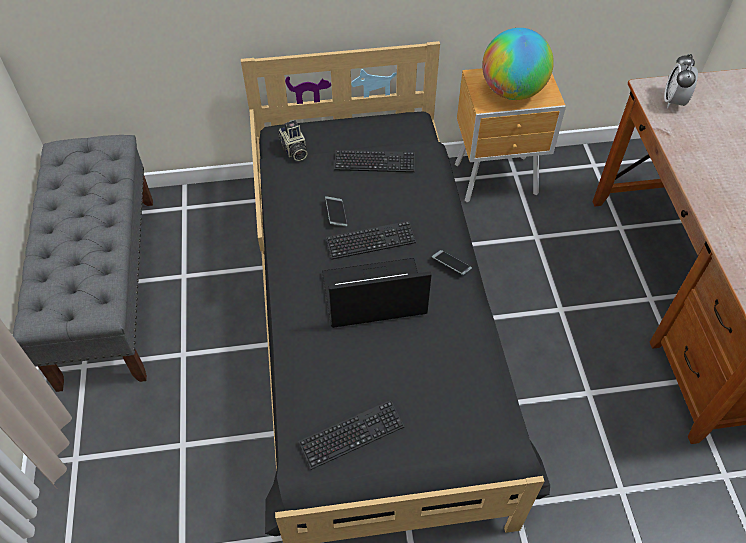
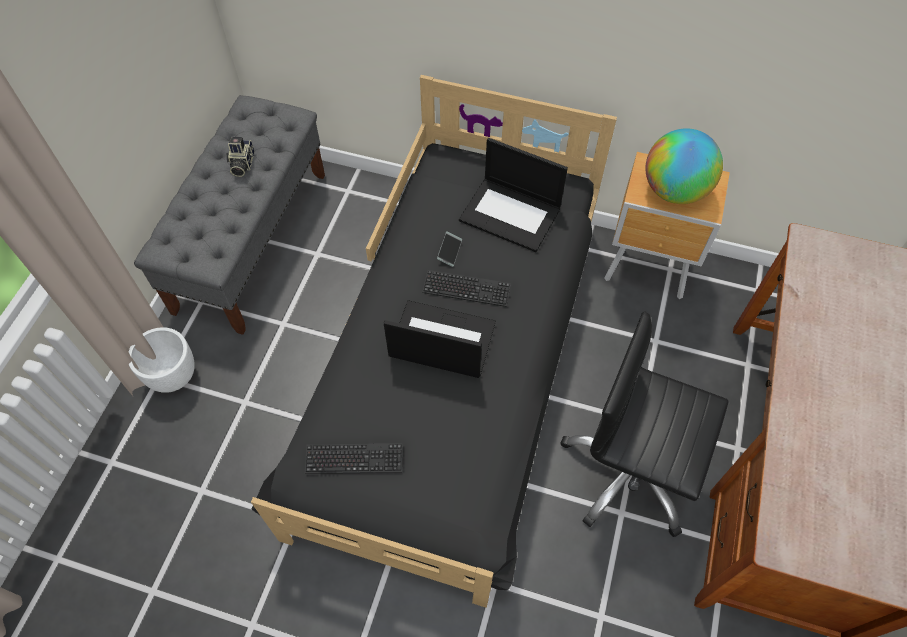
camera: 25 degrees right, 5 degrees up
(92, 451) = (174, 376): none -> white planter
(294, 150) = (445, 175): camera -> camera (241, 164)
(374, 162) = (511, 214): keyboard -> laptop
(451, 265) = (527, 340): phone -> none
(576, 354) = (630, 471): none -> black office chair
(673, 101) = (825, 263): alarm clock -> none

